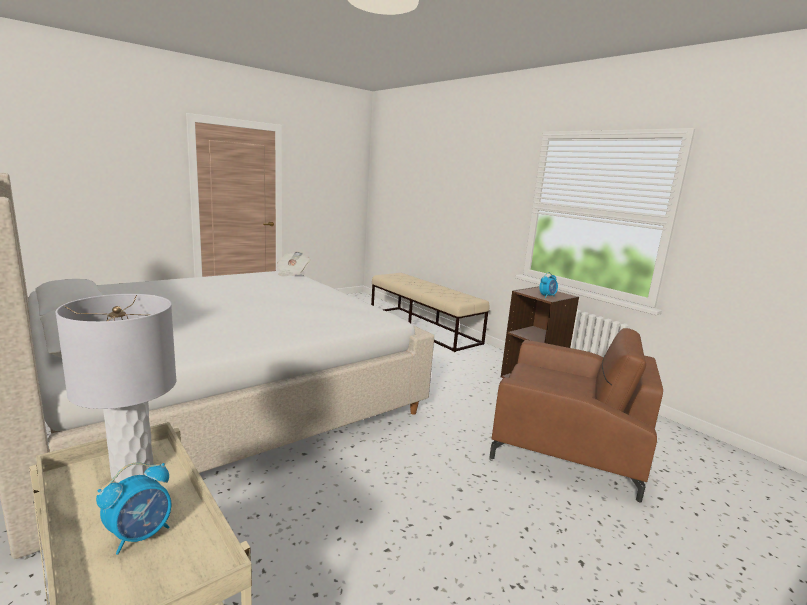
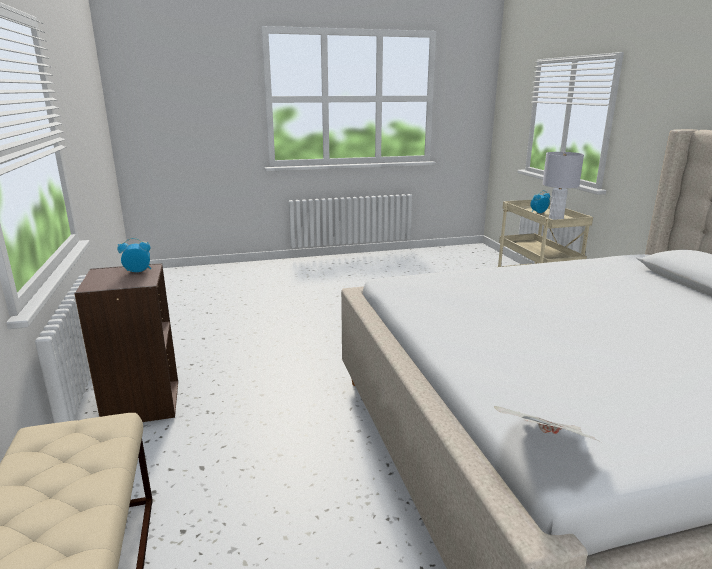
camera: 155 degrees left, 5 degrees up
(565, 443) = (246, 336): brown armchair -> none

